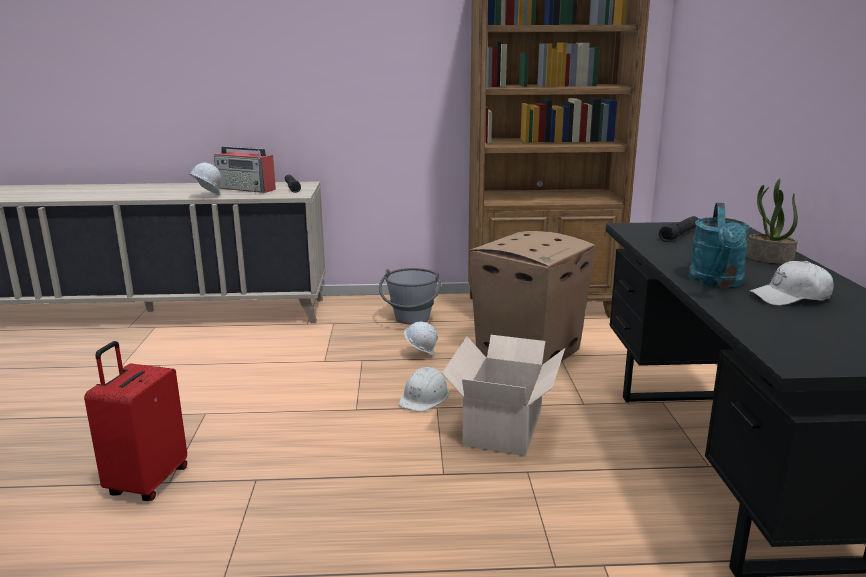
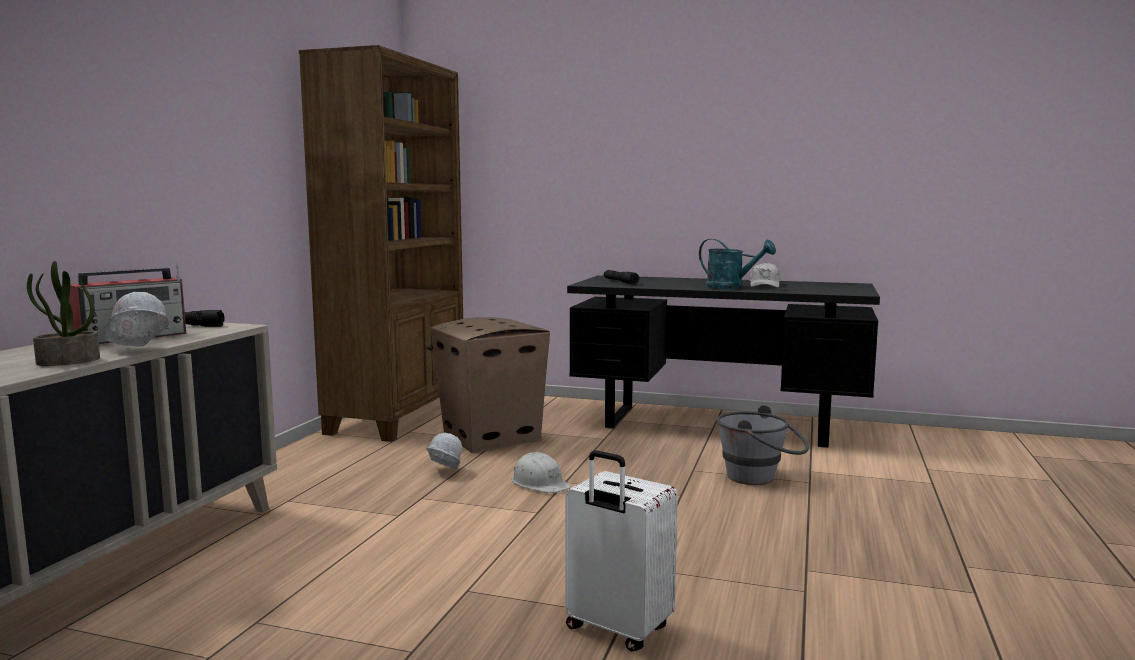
camera: 70 degrees left, 10 degrees down
(146, 482) = (616, 630): red suitcase -> white suitcase
(411, 321) = (347, 465): grey bucket -> grey bucket (760, 478)
(504, 426) = (619, 465): cardboard box -> none
(768, 259) = (692, 280): potted plant -> potted plant (67, 361)

